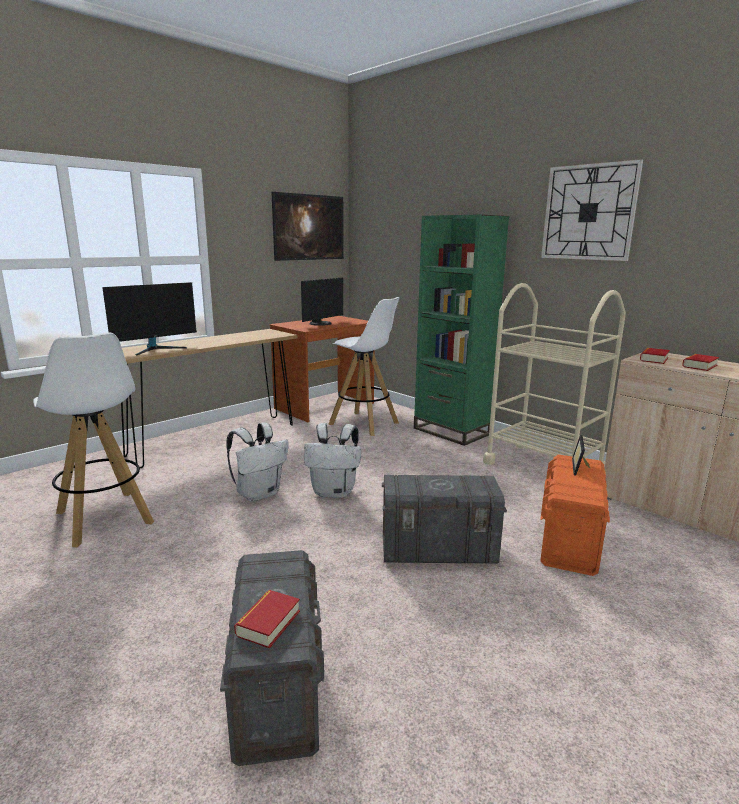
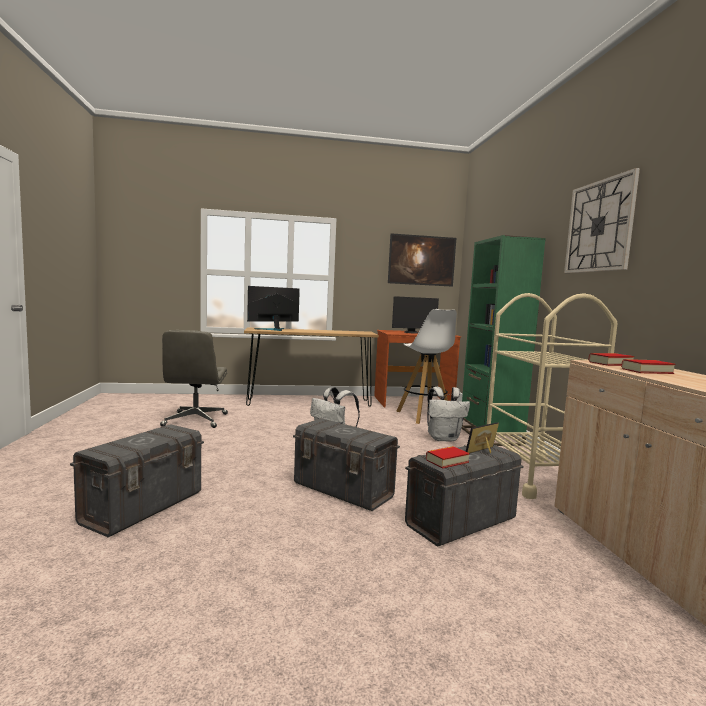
camera: 35 degrees right, 10 degrees down
(104, 518) = (195, 420): white stool -> grey office chair
(156, 349) = (274, 329): monitor -> monitor turned 150 degrees clockwise
(259, 494) = (286, 432): white backpack -> white backpack (443, 438)
(268, 623) = (121, 446): book -> book (447, 461)
(569, 541) = (460, 522): orange storage box -> grey storage box

